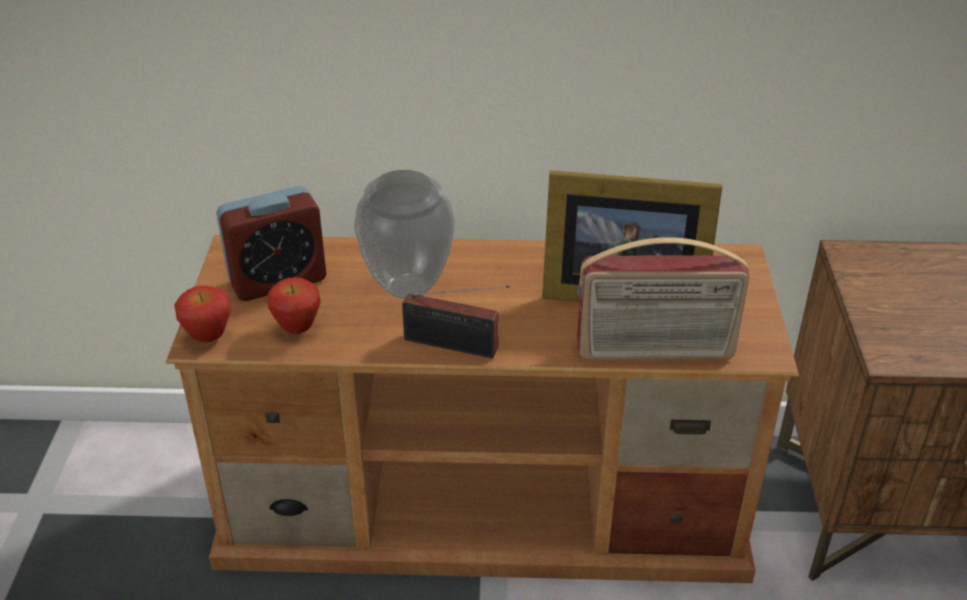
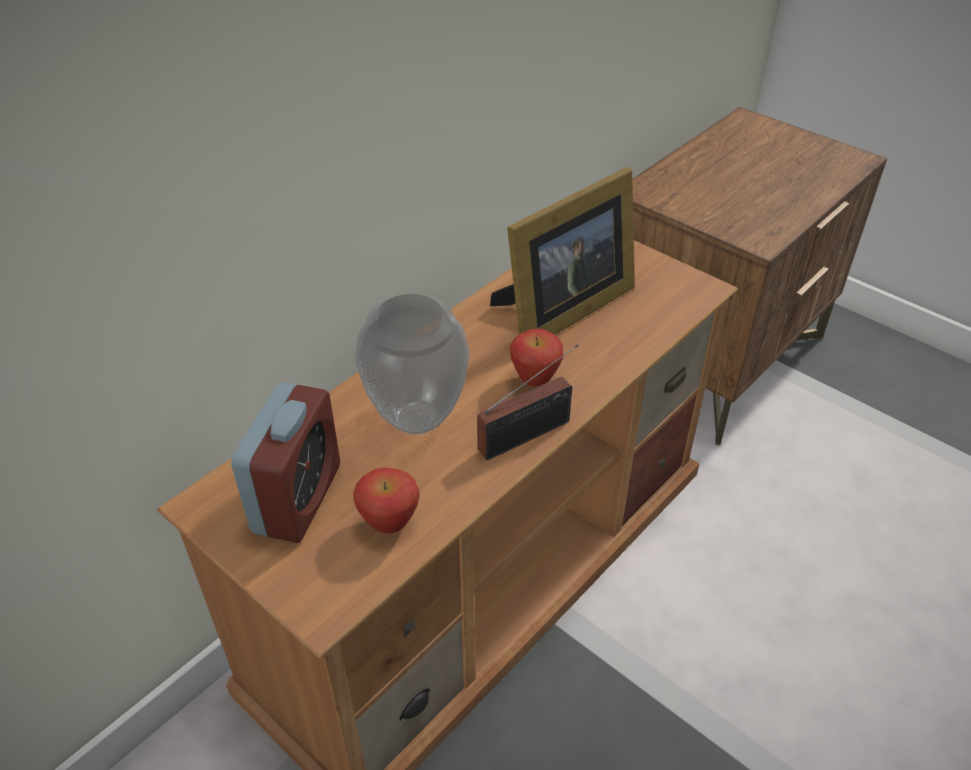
camera: 50 degrees left, 5 degrees up
(209, 337) = (325, 600): apple -> apple (535, 380)
(655, 351) = (650, 334): radio -> none

